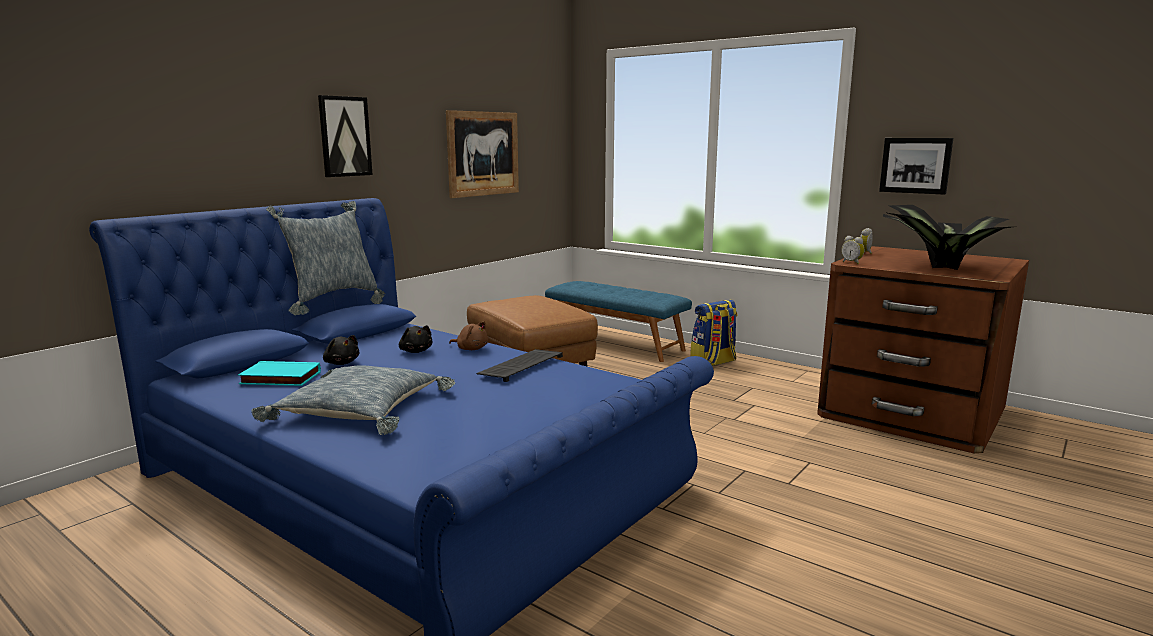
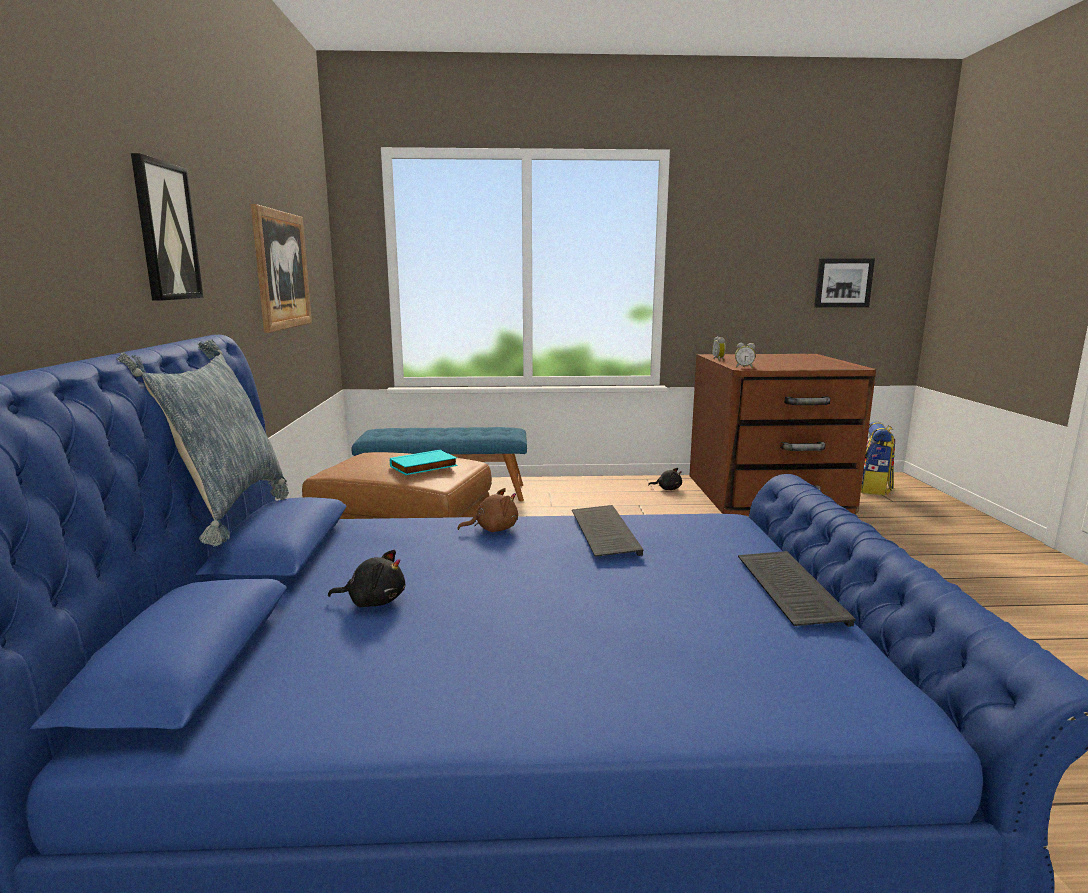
camera: 40 degrees left, 0 degrees up
(279, 378) = (338, 661): turquoise book -> turquoise book (424, 466)
(360, 407) = (577, 652): pillow -> none
(416, 351) = (435, 552): black plush toy -> black plush toy (667, 489)
(535, 421) = (787, 589): none -> keyboard
(713, 362) = (567, 490): backpack -> backpack (872, 488)
(915, 165) = (727, 279): picture -> picture (843, 283)
(935, 266) = (797, 364): potted plant -> none

